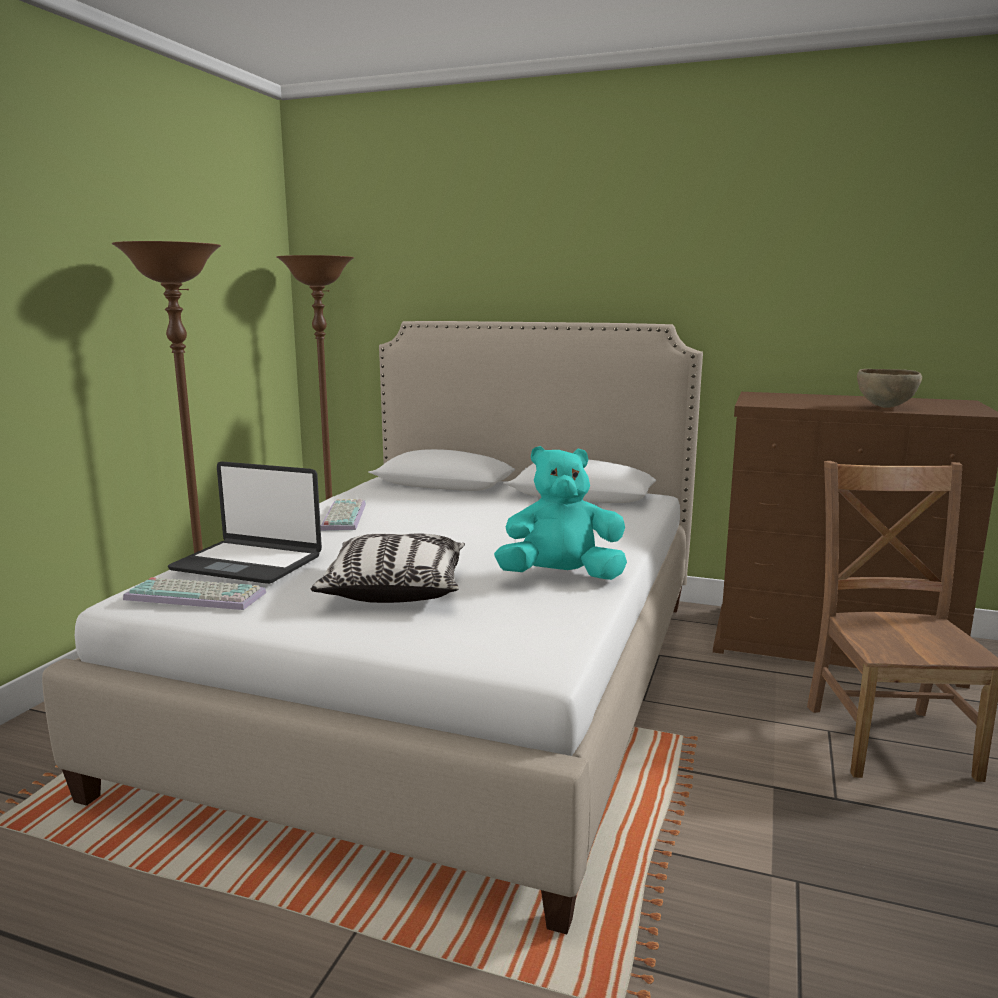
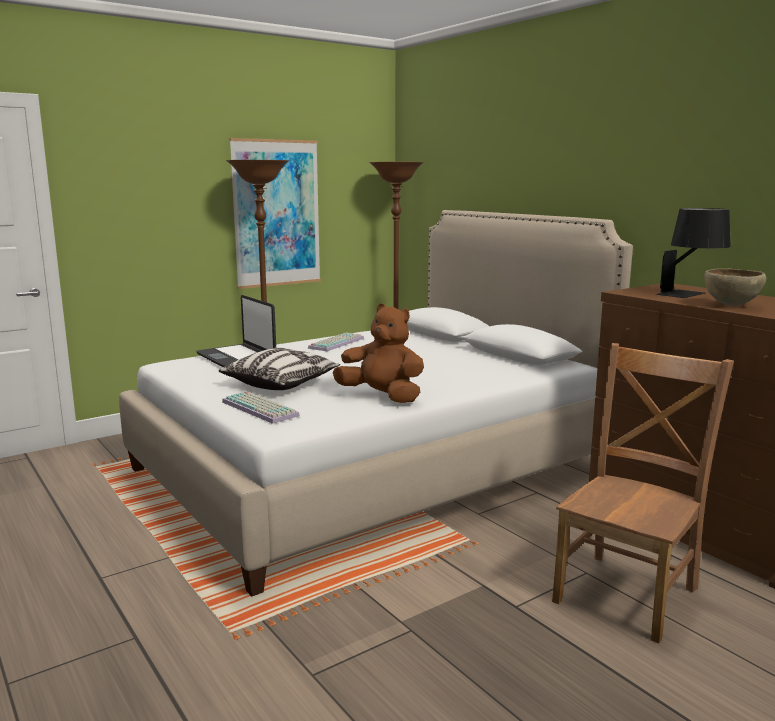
camera: 35 degrees right, 0 degrees up
(164, 332) = (276, 213): none -> picture
(198, 595) = (189, 367): keyboard -> keyboard (261, 408)
(561, 577) = (382, 397): turquoise plush toy -> brown plush toy
(813, 401) = (691, 295): none -> black table lamp

